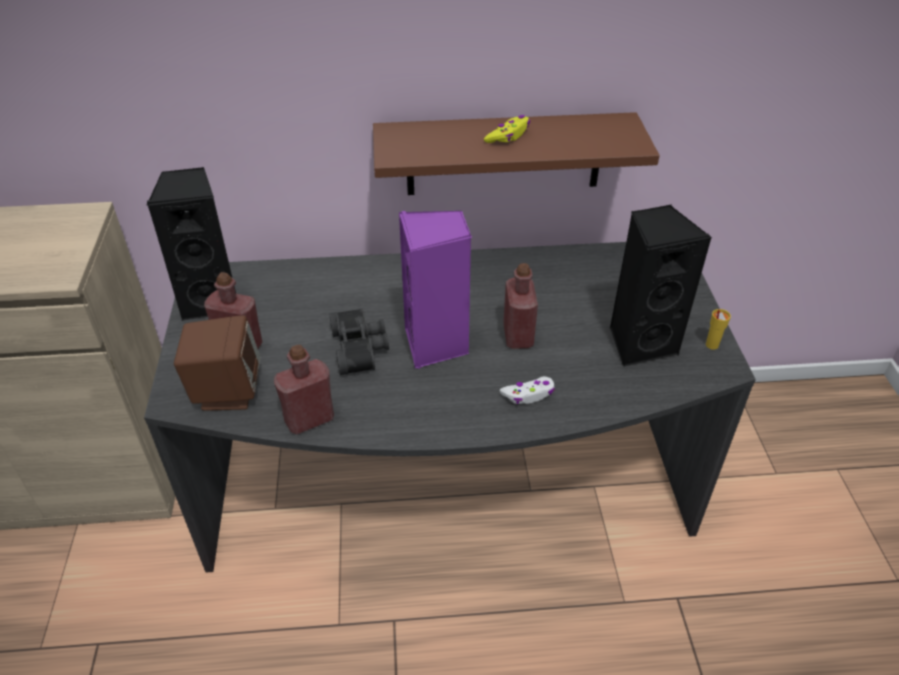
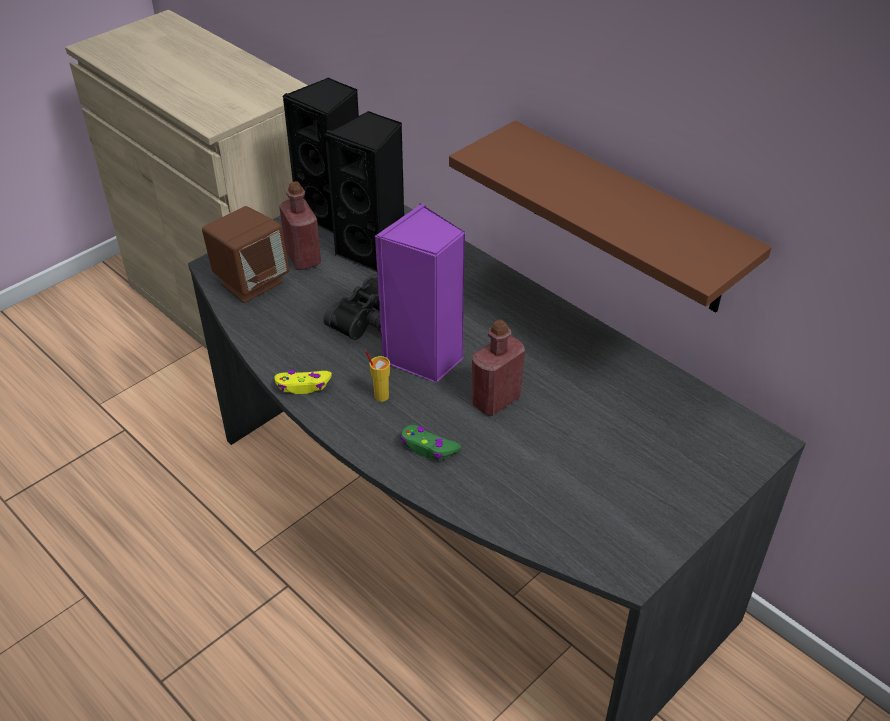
camera: 50 degrees right, 0 degrees up
(309, 419) = (266, 340): red bottle -> none
(508, 136) = (600, 194): yellow game controller -> yellow game controller (303, 386)
(528, 394) = (428, 447): white game controller -> green game controller
(640, 343) = (587, 488): black speaker -> black speaker (374, 252)
(711, 345) = (651, 545): yellow cup -> yellow cup (381, 396)

